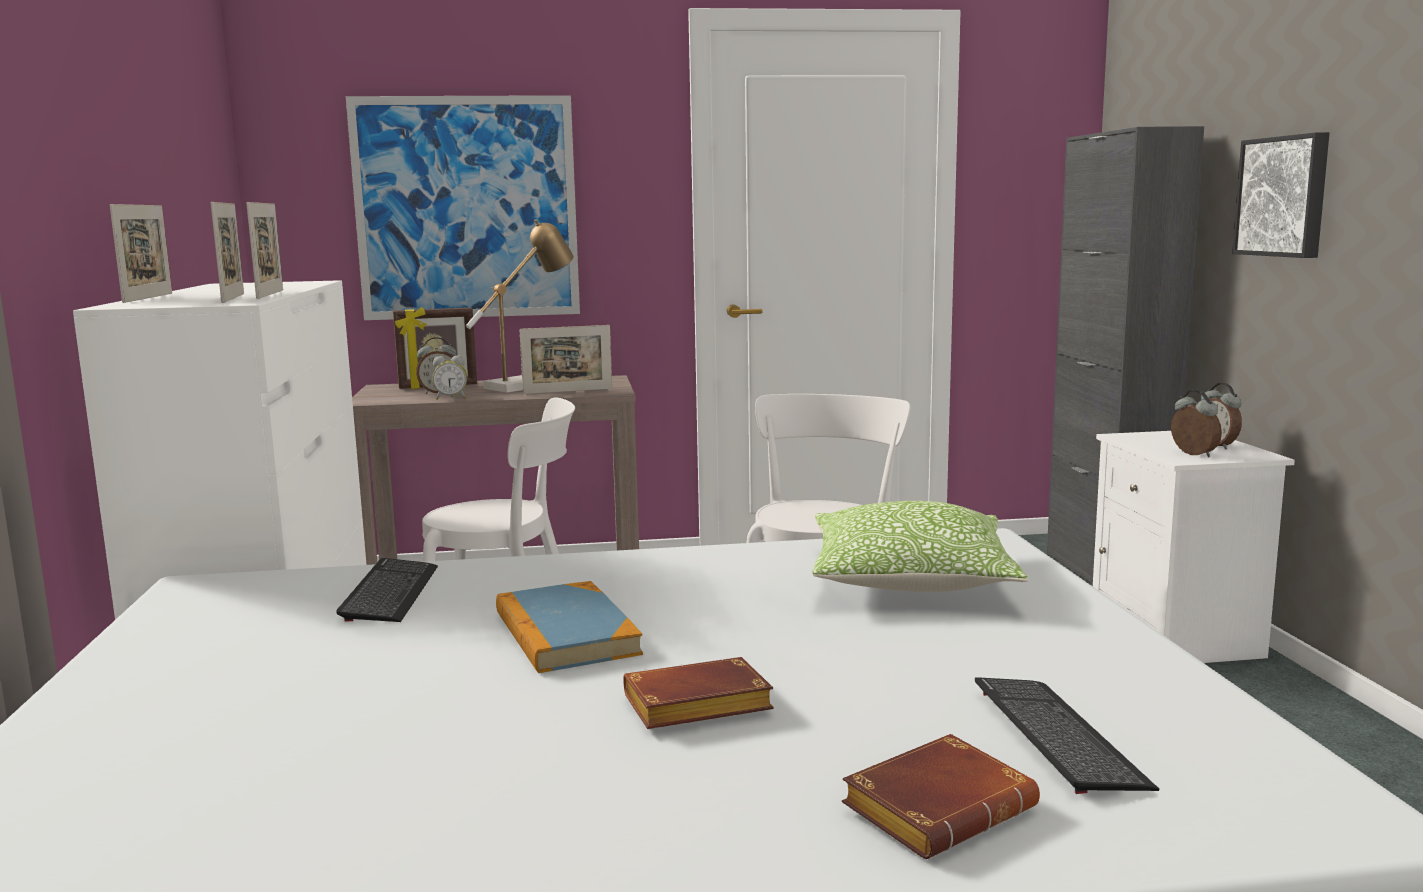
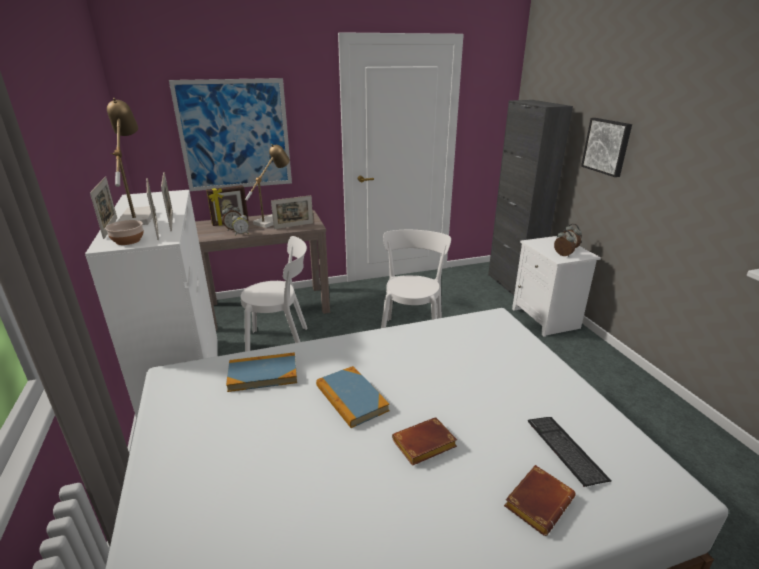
camera: 10 degrees left, 15 degrees up
(166, 303) = (128, 240): none -> bowl
(213, 292) = (138, 216): none -> table lamp
(390, 593) = (263, 374): keyboard -> book
(910, 579) = (478, 348): pillow -> none

